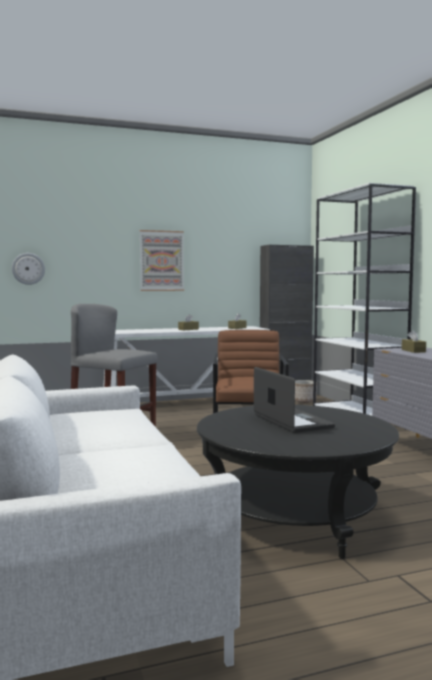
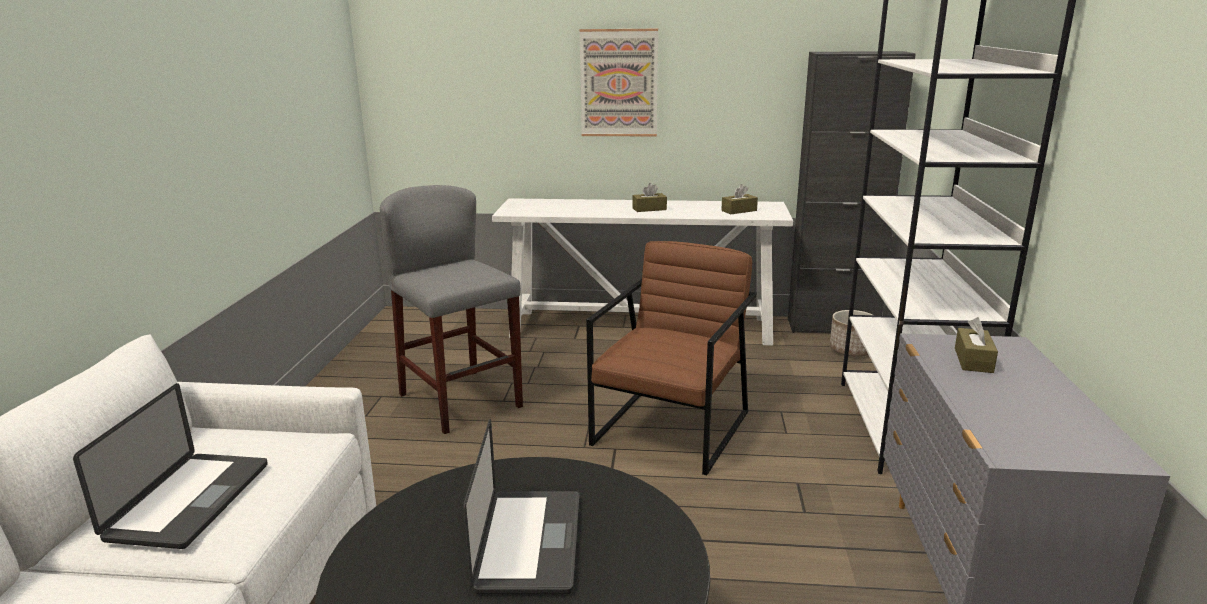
camera: 25 degrees right, 15 degrees up
(28, 268) = (408, 99): wall clock -> none
(99, 427) = (190, 501): none -> laptop

